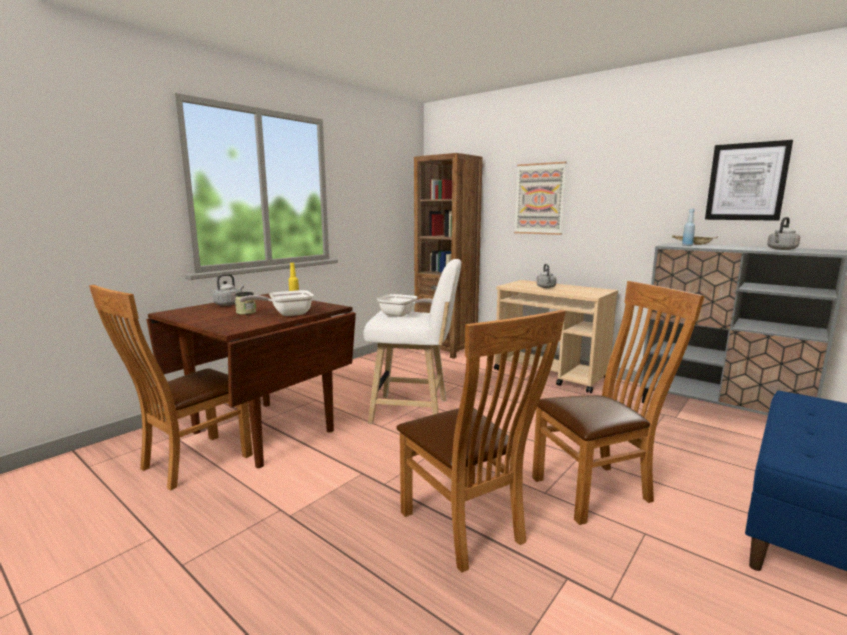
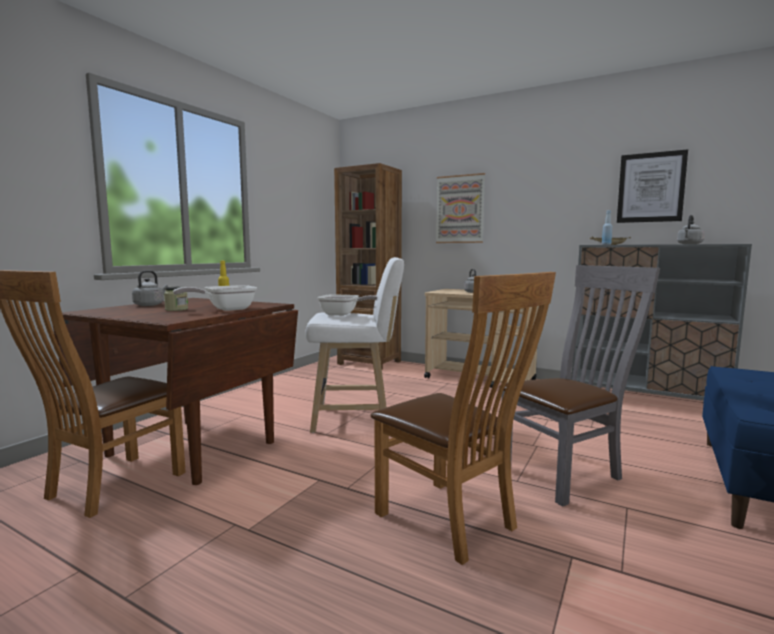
camera: 10 degrees left, 5 degrees down
(598, 489) = (566, 473): brown chair -> grey chair

